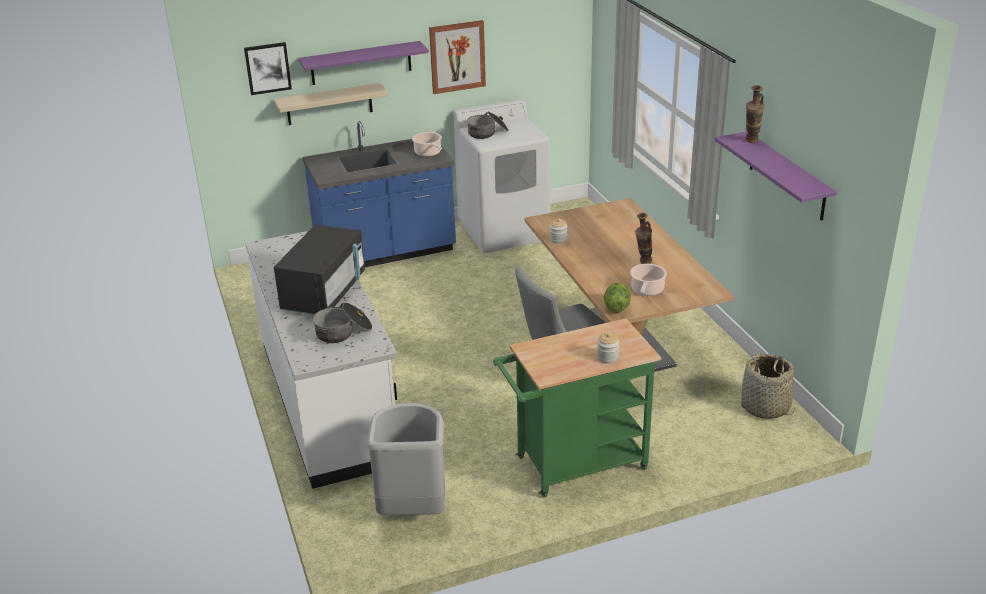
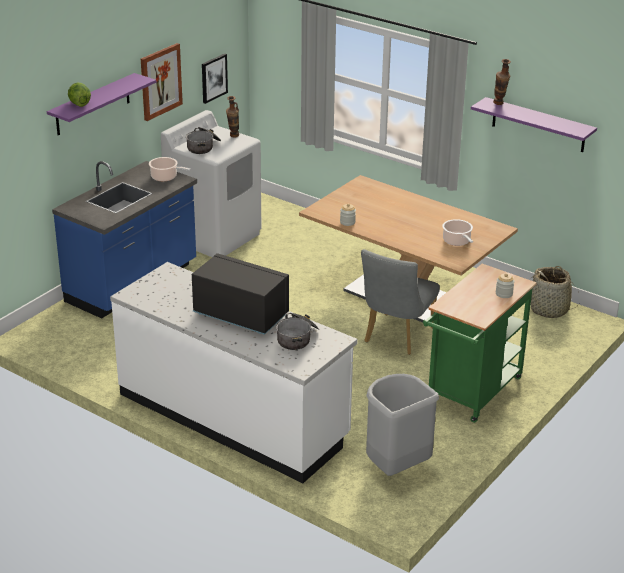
camera: 35 degrees left, 0 degrees up
(267, 68) = (23, 127): picture -> picture (213, 78)
(324, 293) = (240, 315): black microwave -> black microwave turned 45 degrees counterclockwise
(329, 104) = (70, 151): beige shelf -> none
(616, 308) = (451, 260): lettuce -> lettuce (79, 104)
(643, 263) = (430, 222): vase -> vase (233, 137)

